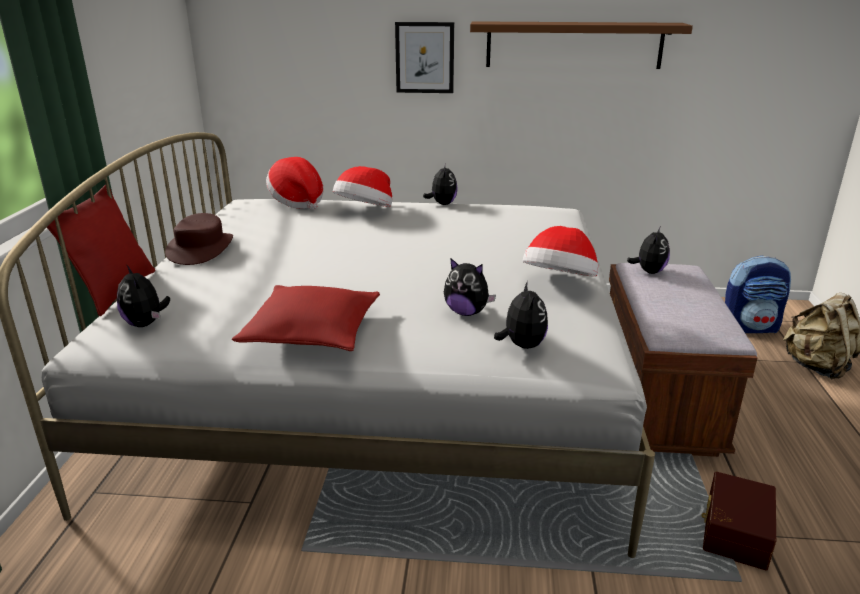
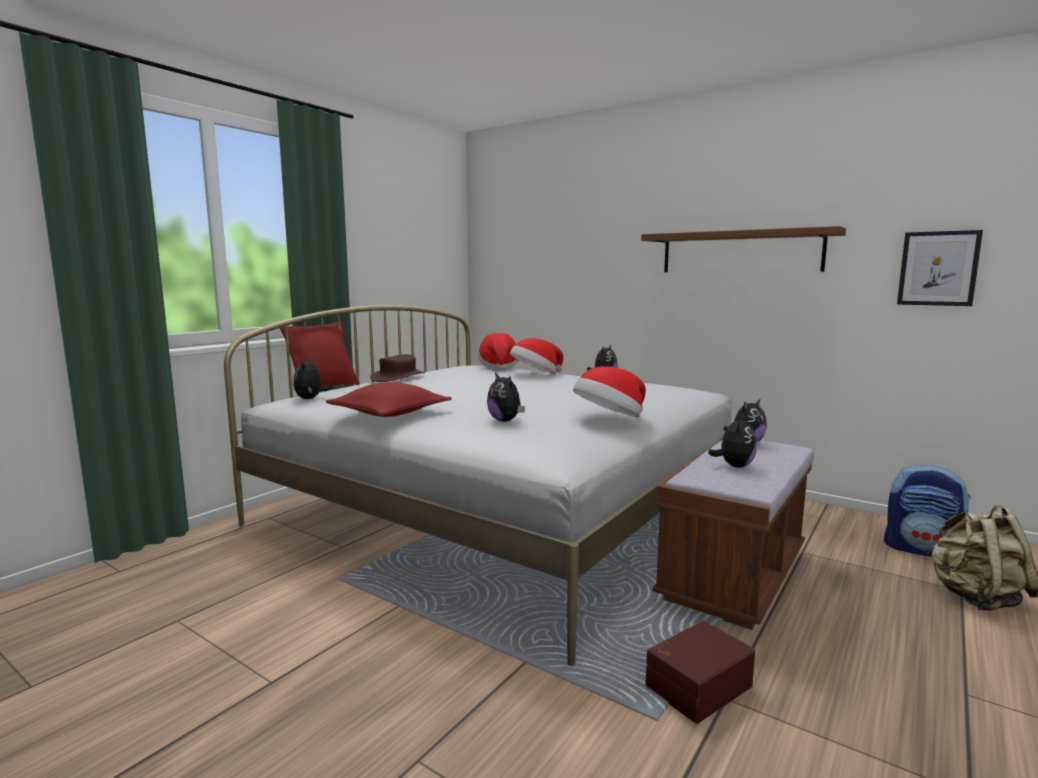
camera: 30 degrees right, 15 degrees down
(424, 57) = (617, 265): picture -> picture (938, 268)
(521, 345) = (512, 439): plush toy -> plush toy (734, 466)

